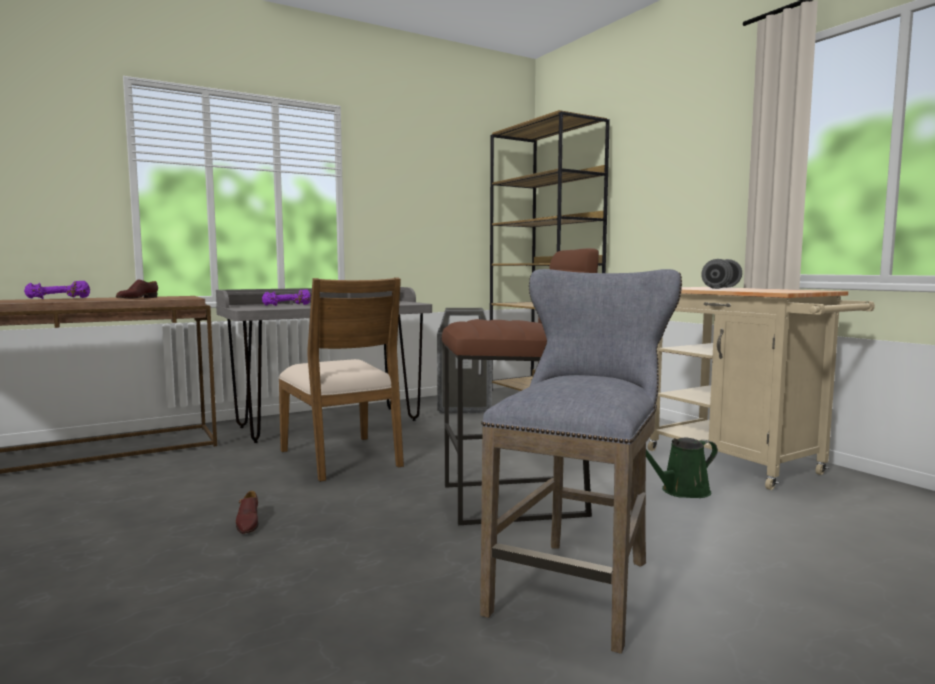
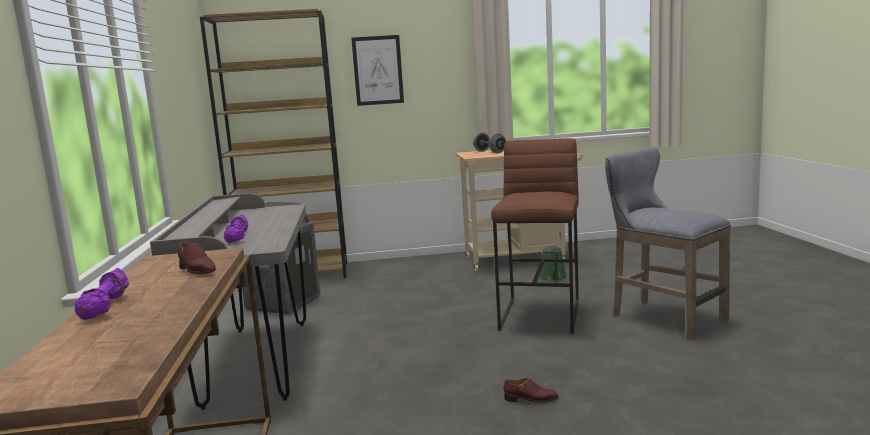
camera: 65 degrees left, 5 degrees up
(342, 458) = (391, 360): brown chair -> none
(653, 177) = (378, 70): none -> picture

